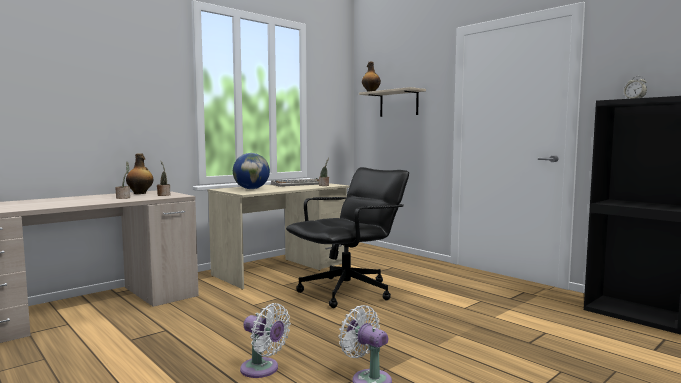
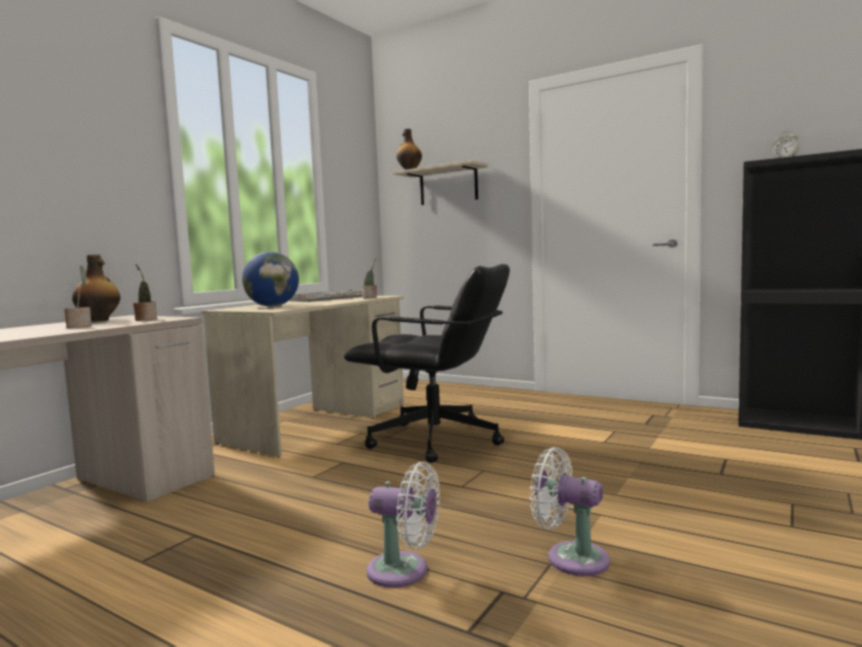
camera: 15 degrees left, 0 degrees up
(348, 292) = (436, 441): black office chair -> black office chair turned 75 degrees clockwise

